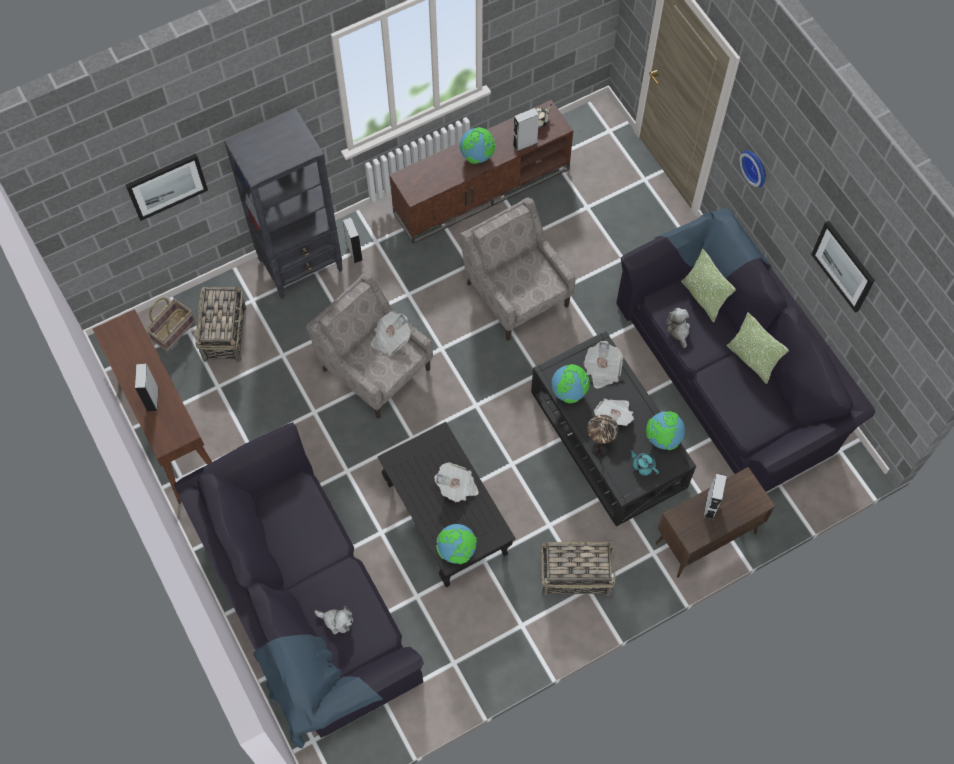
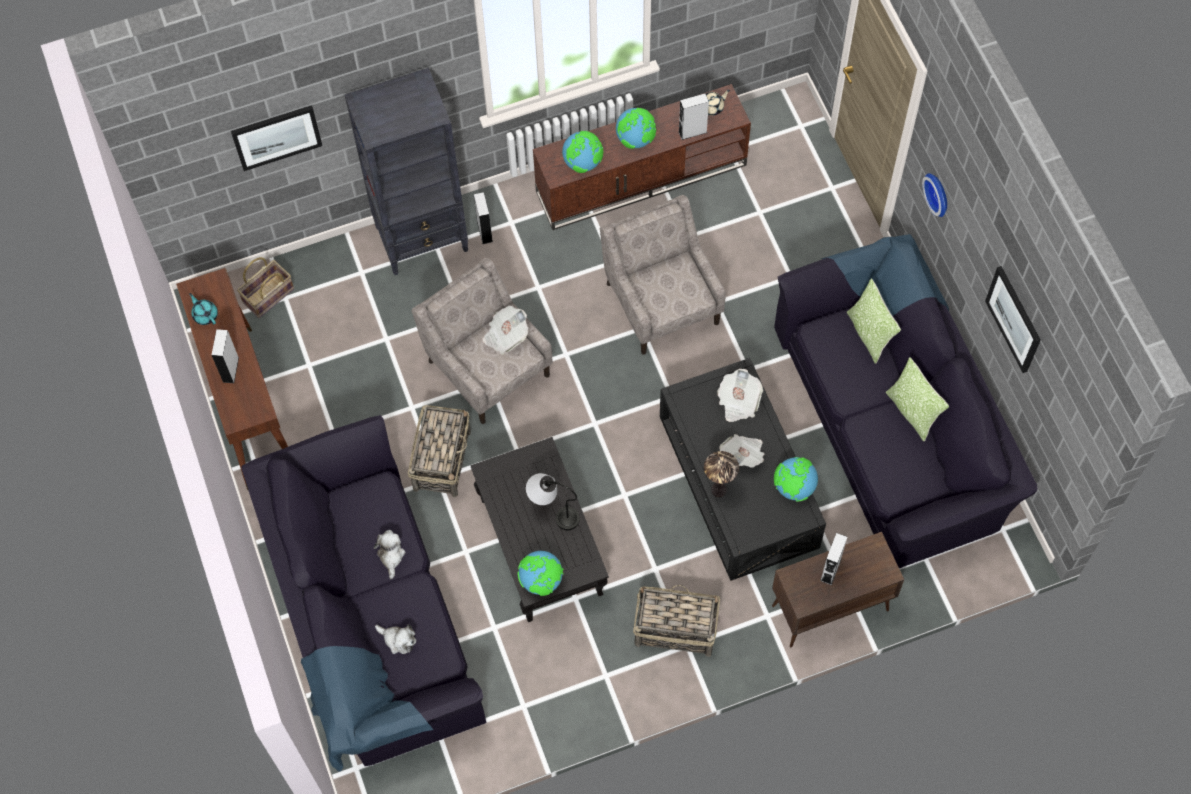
camera: 10 degrees right, 0 degrees up
(225, 333) = (325, 305): basket -> basket (442, 459)
(457, 487) = (553, 511): newspaper -> table lamp
(569, 391) = (697, 421): globe -> globe (583, 163)
(643, 465) = (766, 515): turquoise teapot -> turquoise teapot (205, 314)
(678, 330) = (834, 367): plush toy -> plush toy (391, 555)

